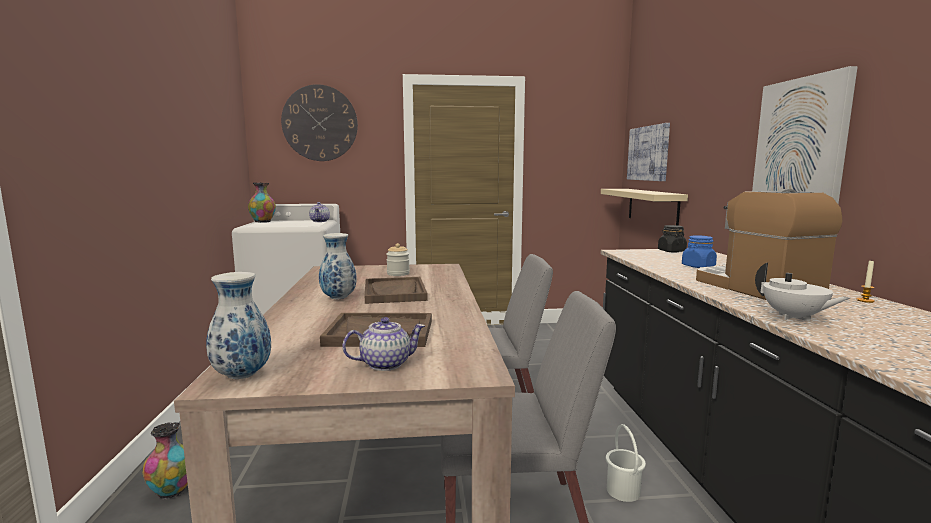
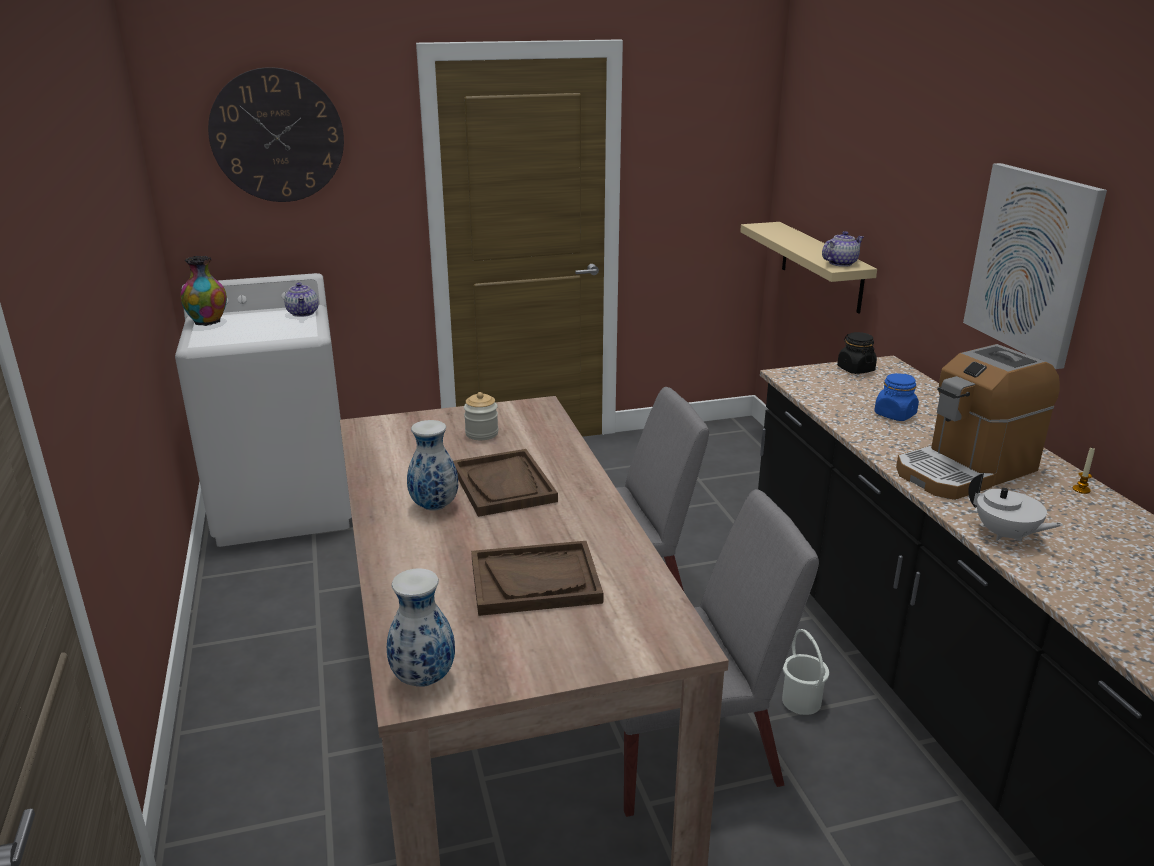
camera: 10 degrees left, 15 degrees up
(172, 491) = (245, 771): vase -> none
(386, 364) = (574, 639): teapot -> teapot (840, 263)
(648, 153) = (818, 180): picture -> none
(756, 288) = (966, 470): coffee machine -> coffee machine turned 90 degrees counterclockwise

